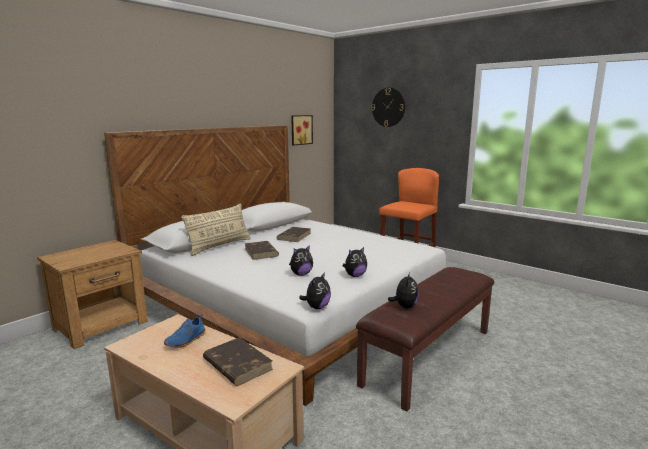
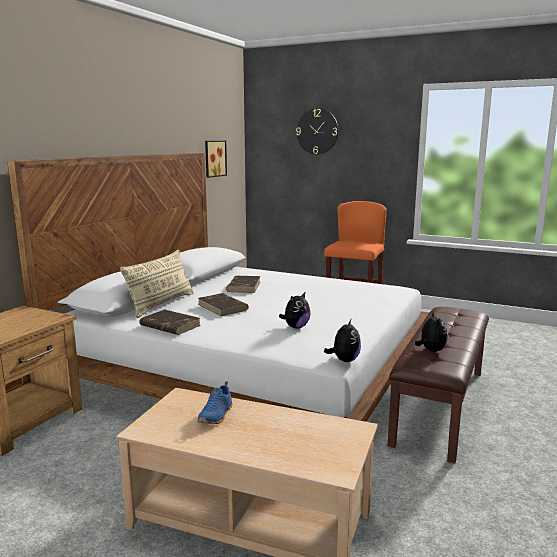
camera: 15 degrees left, 0 degrees up
(237, 364) = (302, 432): brown book -> brown book (169, 325)
(355, 275) = (354, 323): plush toy -> none

